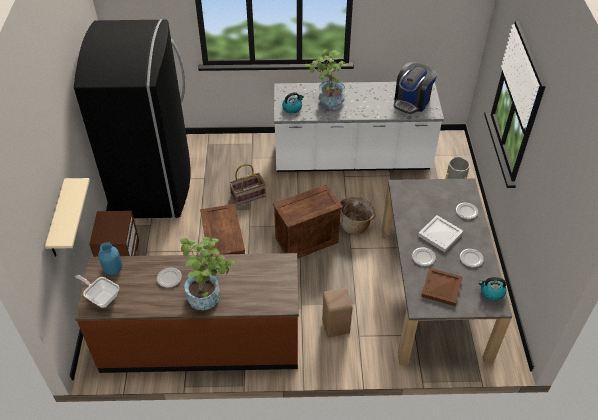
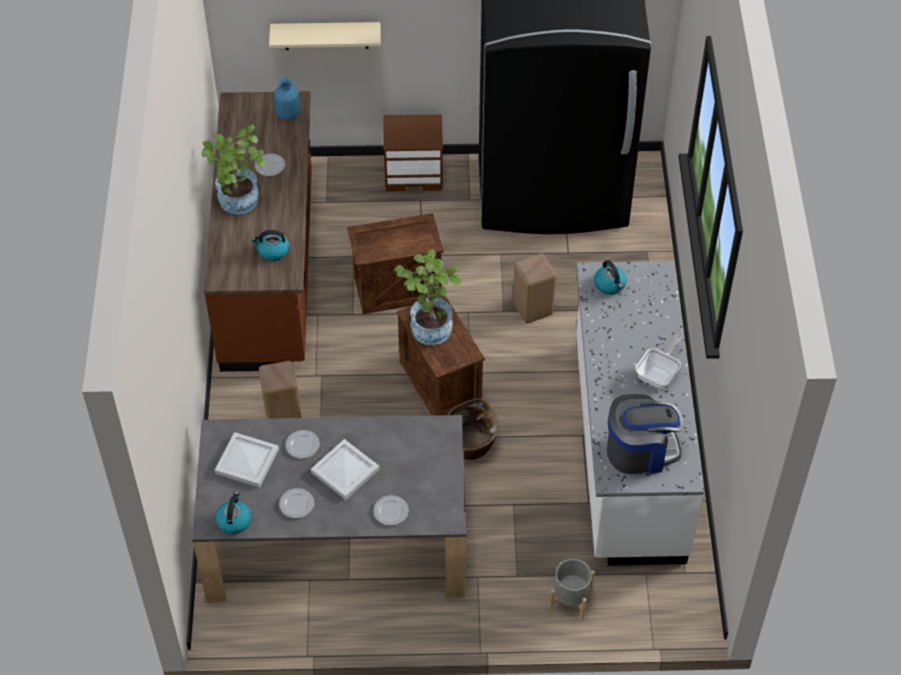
camera: 90 degrees right, 5 degrees up
(101, 297) = (247, 110): frying pan -> frying pan (659, 374)
(248, 196) = (531, 308): basket -> beige stool
(259, 272) = (273, 251): none -> kettle
(327, 102) = (629, 331): potted plant -> potted plant (430, 324)
(412, 101) = (640, 450): coffee machine -> coffee machine turned 135 degrees clockwise
(442, 288) = (246, 462): brown tray -> white tray

